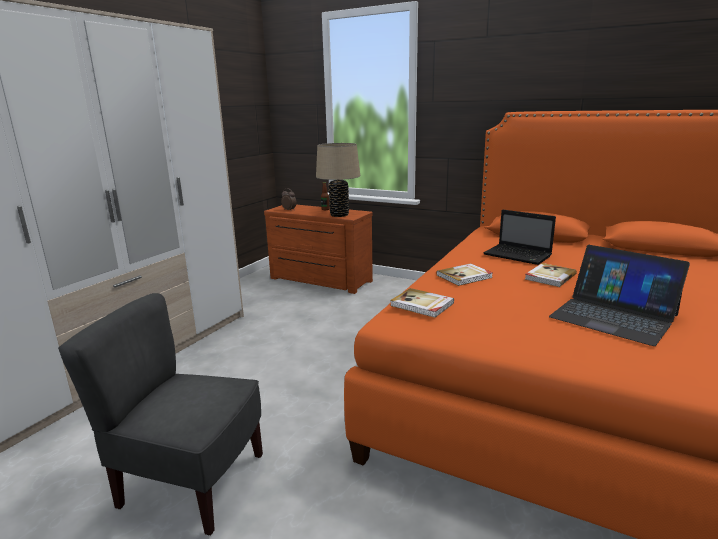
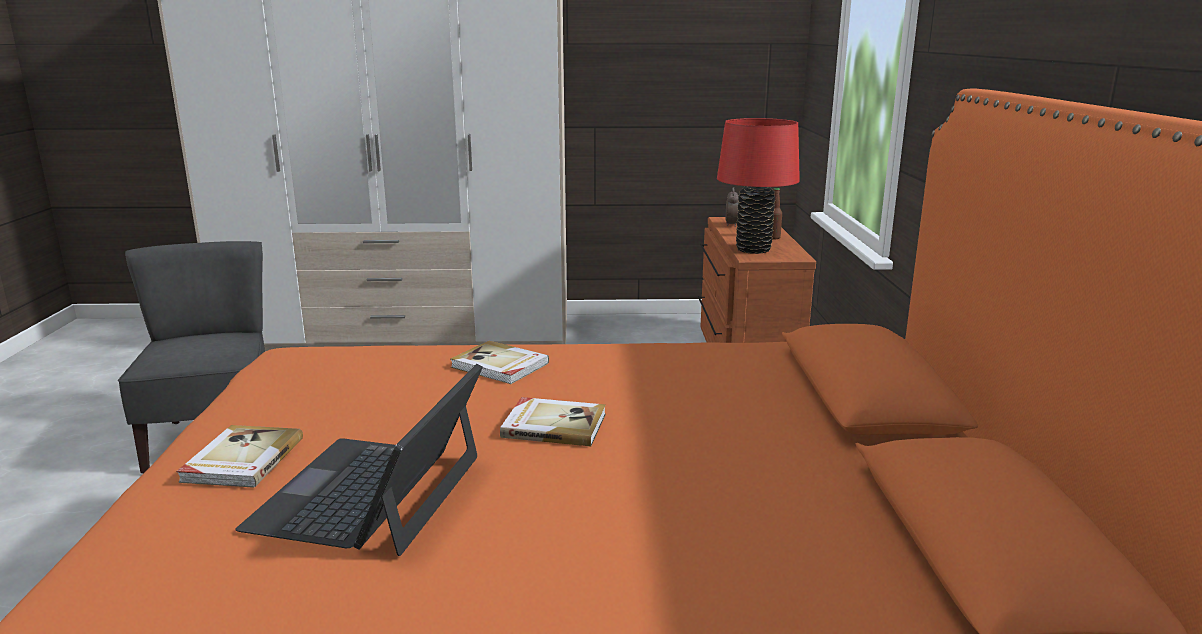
camera: 60 degrees right, 0 degrees up
(339, 215) = (753, 249): beige table lamp -> red table lamp
(422, 305) = (345, 356): book -> book (241, 460)
(518, 255) = (666, 389): laptop -> none

